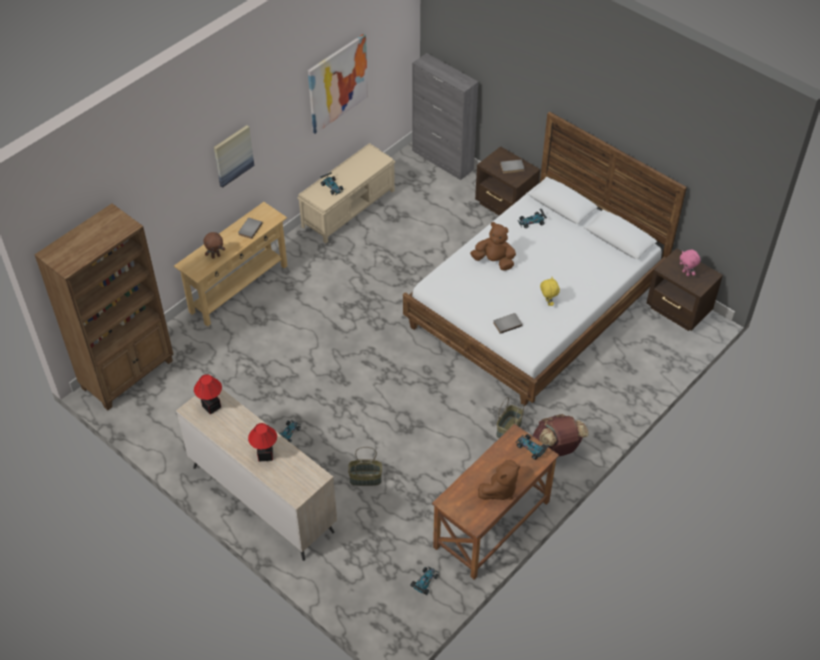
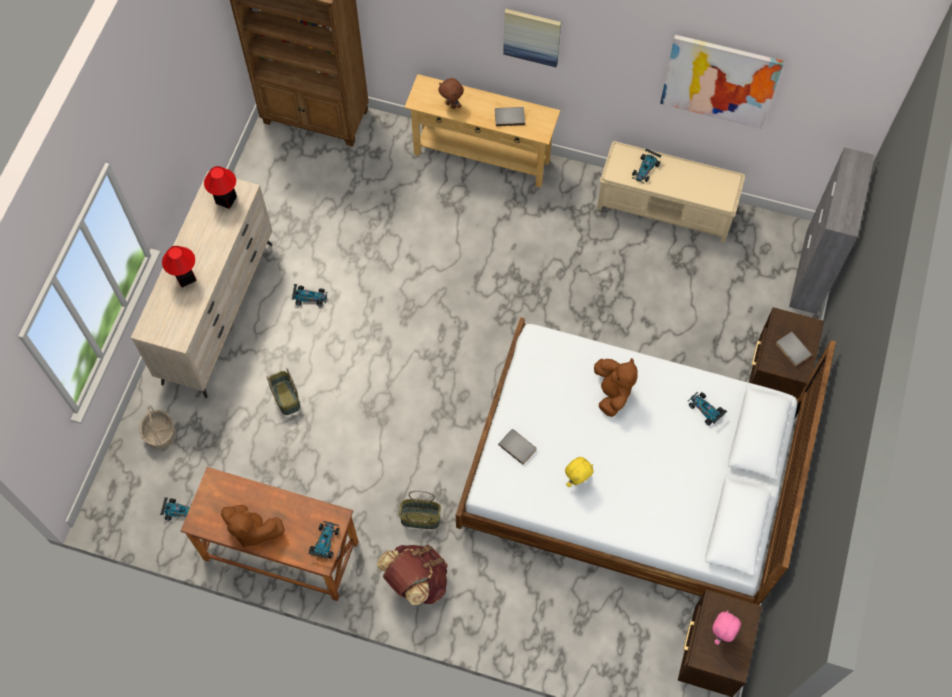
camera: 65 degrees right, 15 degrees up
(348, 575) = (160, 434): none -> basket

